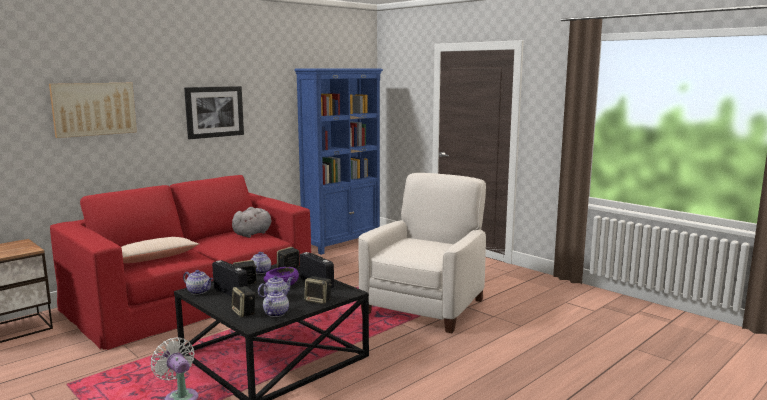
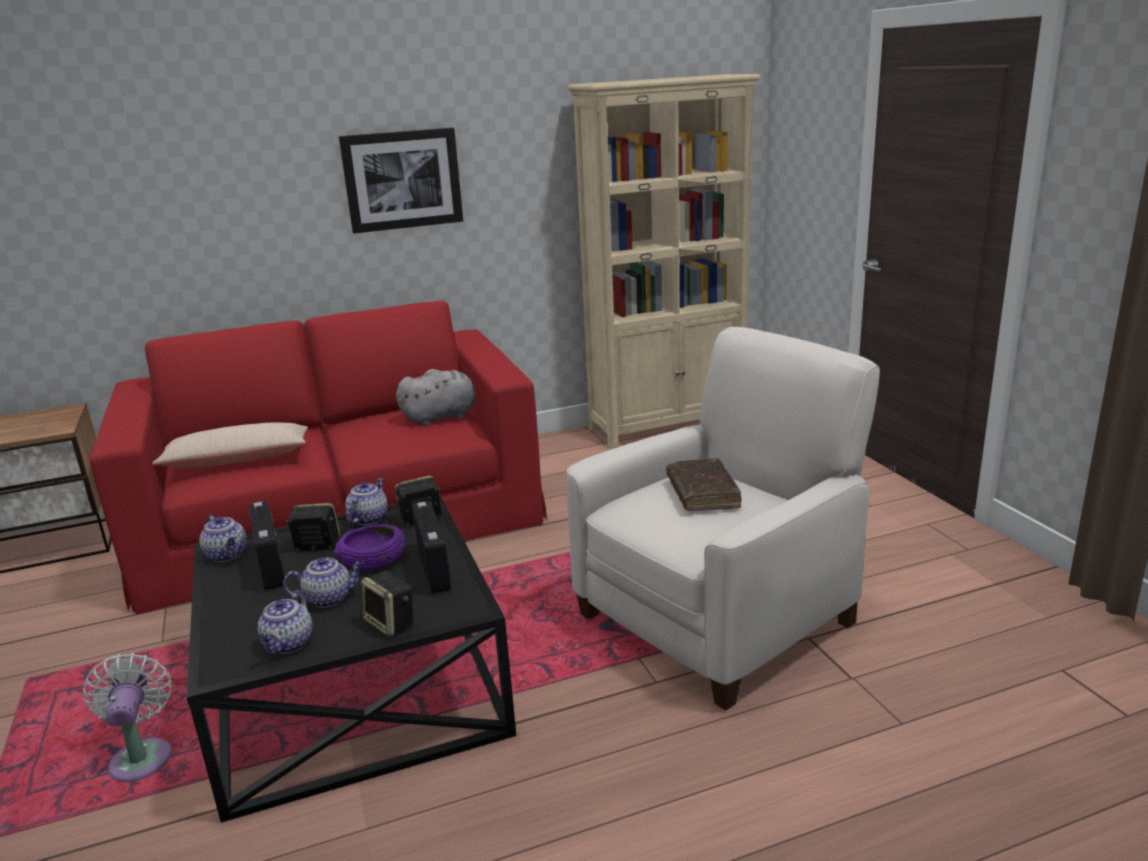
camera: 25 degrees right, 10 degrees up
(94, 109) = (173, 184): picture -> none
(244, 312) = (241, 629): speaker -> none
(276, 313) = (288, 644): teapot -> teapot turned 150 degrees clockwise
(342, 243) = (668, 425): blue bookcase -> beige bookcase
(418, 244) = (702, 493): none -> brown book

